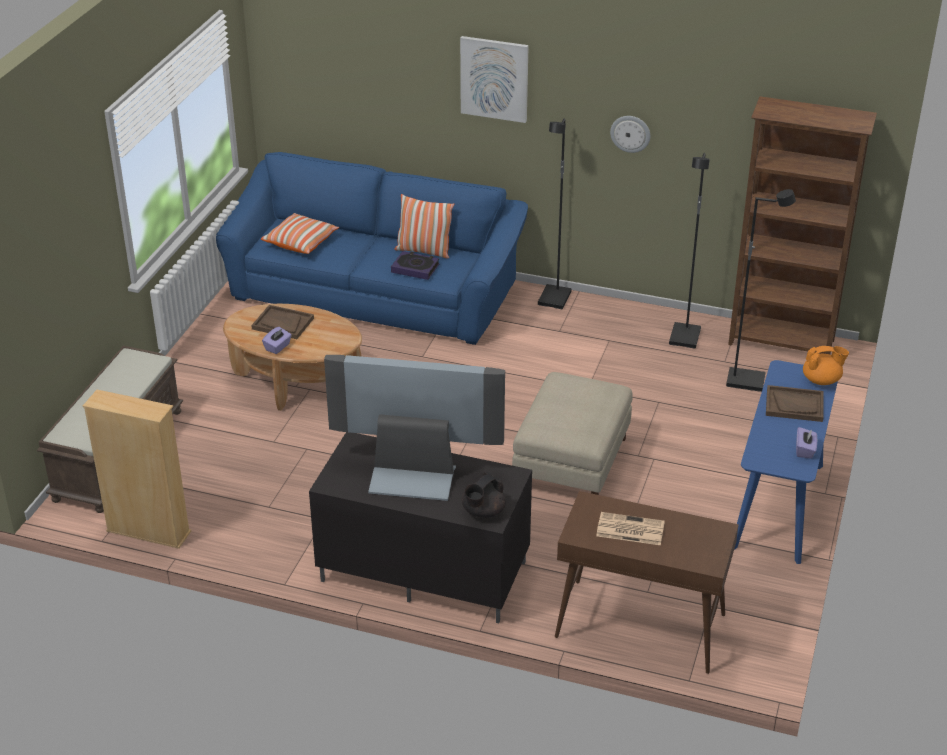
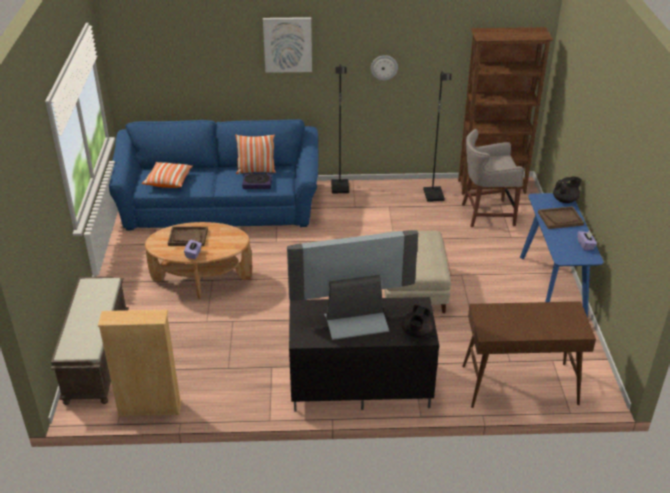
camera: 20 degrees left, 0 degrees up
(629, 529) = (518, 321): newspaper -> none
(746, 381) = (486, 214): black floor lamp -> grey stool
(822, 380) = (565, 200): orange teapot -> black teapot

